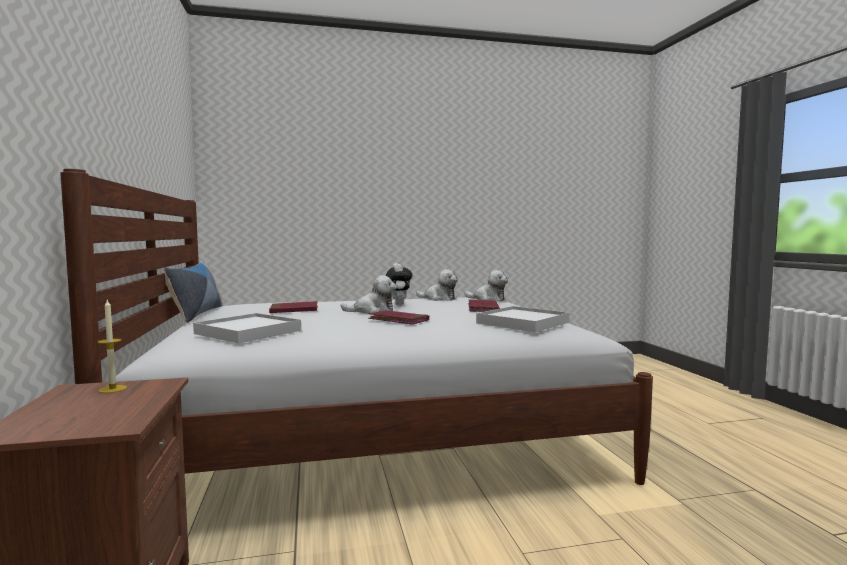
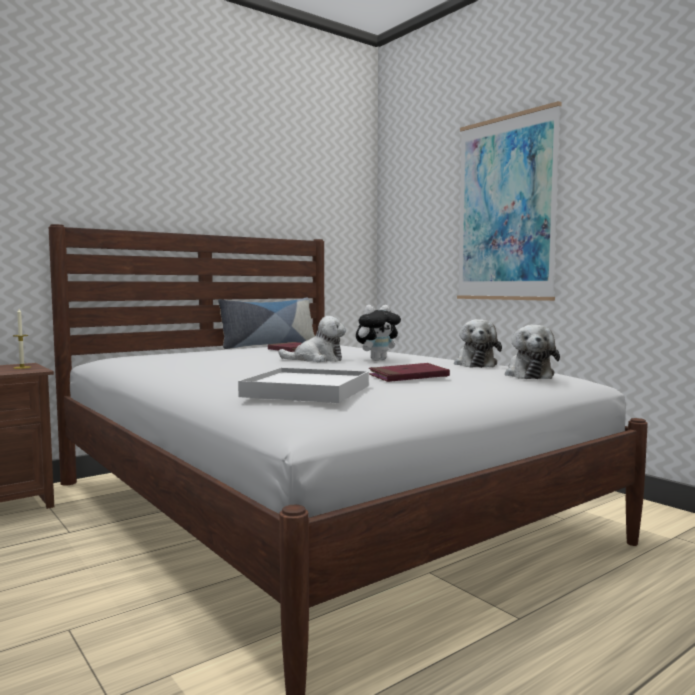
camera: 65 degrees right, 0 degrees up
(248, 332) = (172, 355): white tray -> none
(352, 189) = (506, 209): none -> picture
(372, 311) = (317, 360): plush toy -> plush toy turned 60 degrees counterclockwise
(399, 320) = (265, 367): red book -> none

